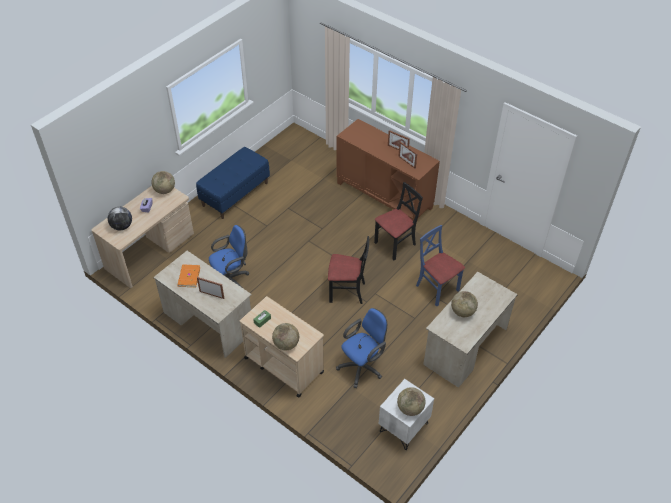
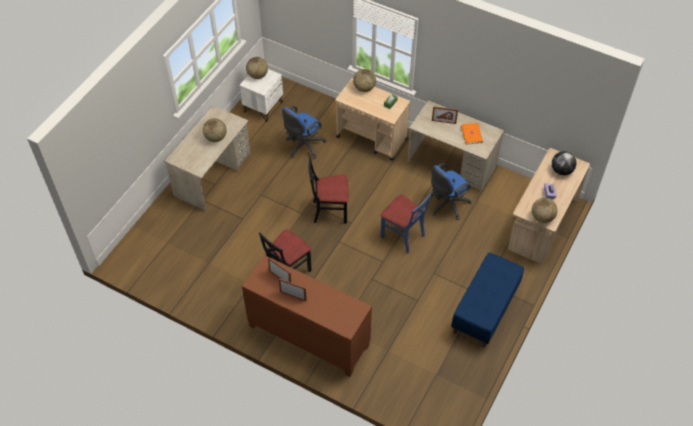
camera: 170 degrees right, 5 degrees up
(437, 288) = (240, 227): blue chair -> blue chair (403, 235)

